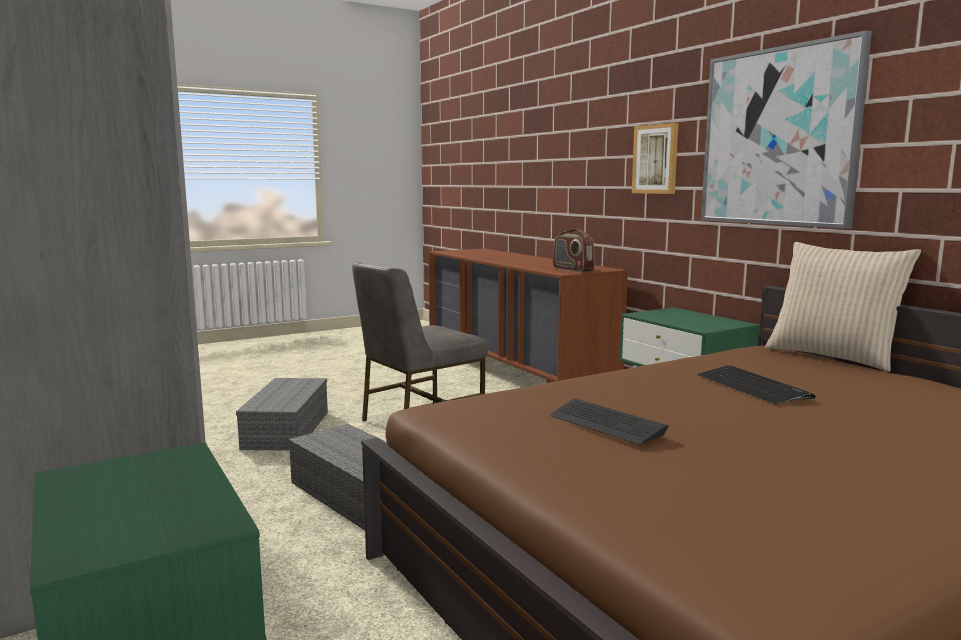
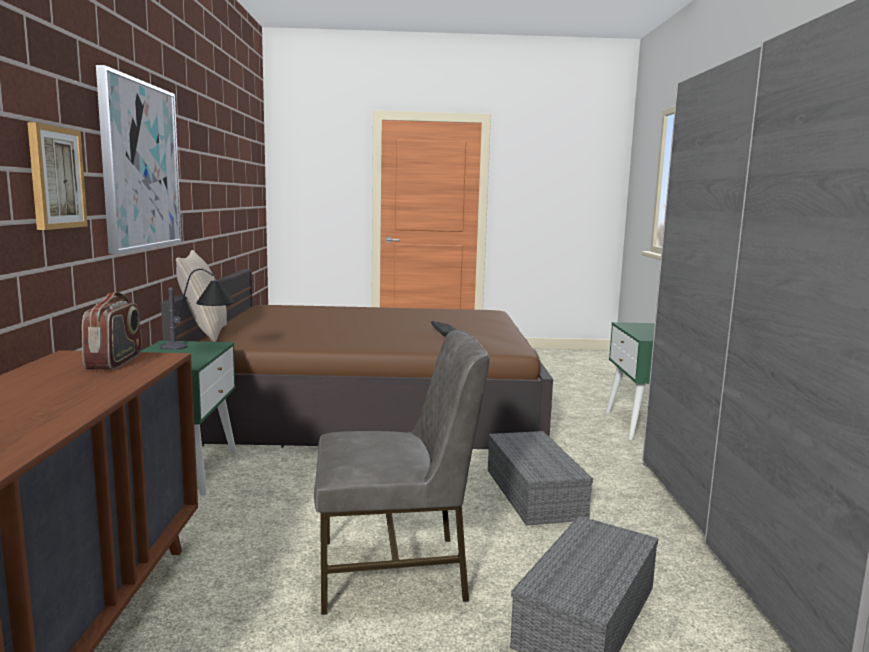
camera: 150 degrees left, 0 degrees up
(701, 325) = (201, 347): none -> table lamp
(752, 387) = (325, 331): keyboard -> none

